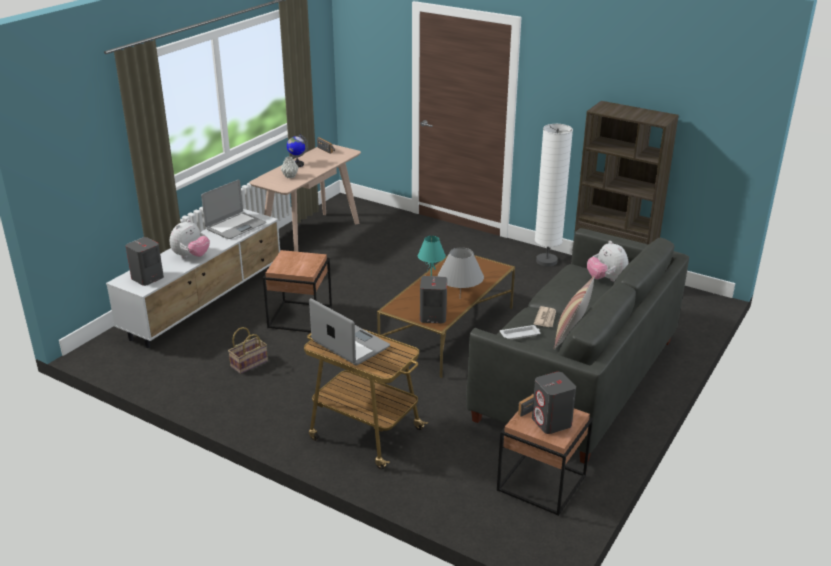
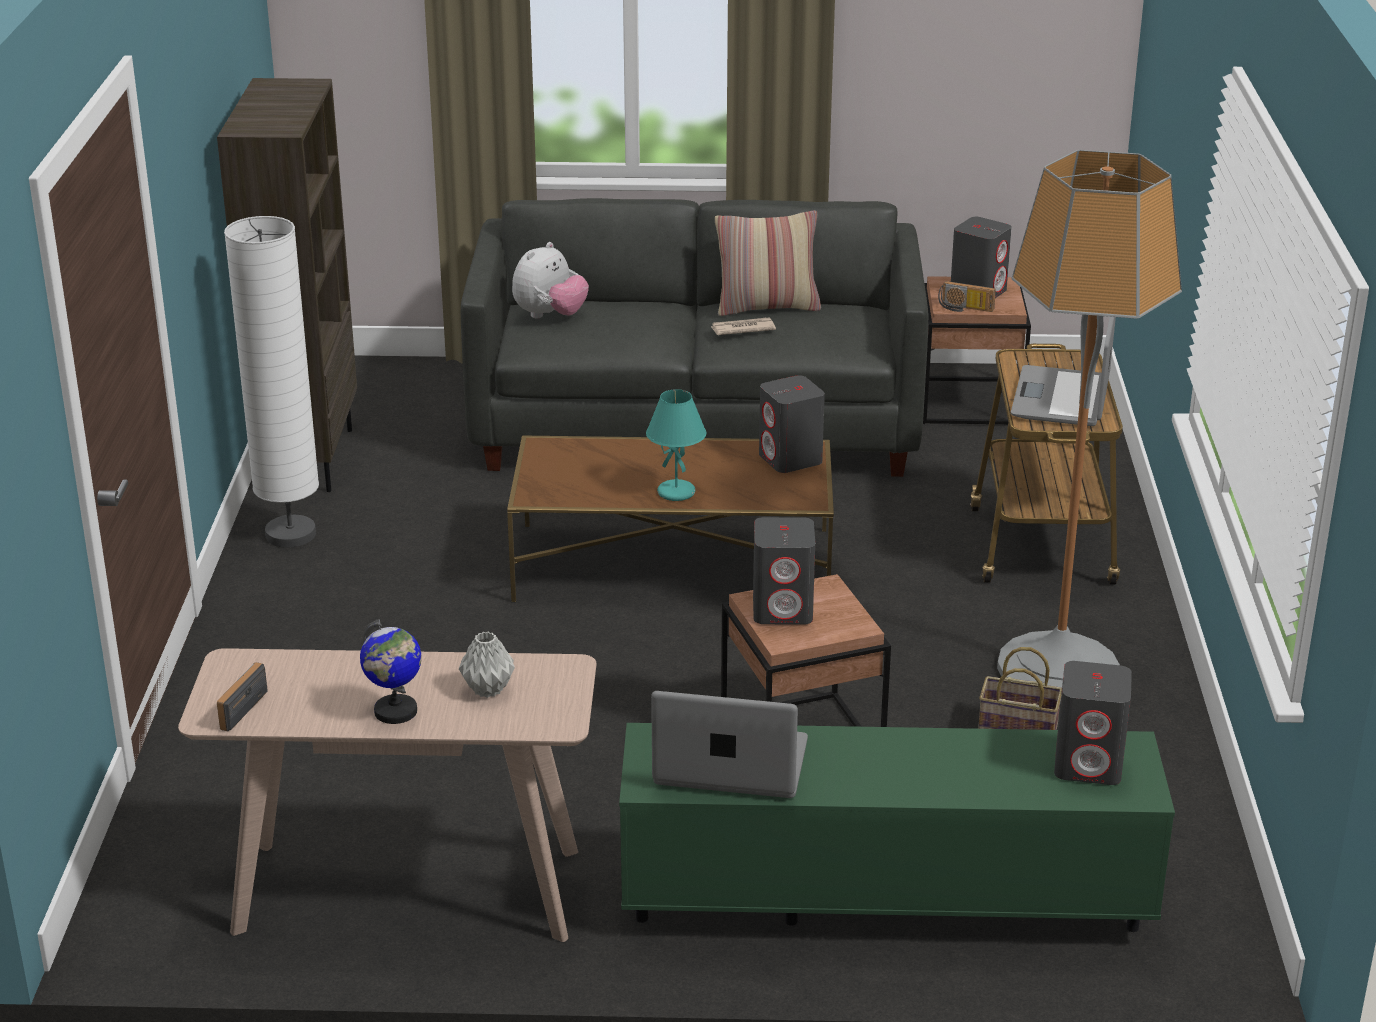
camera: 120 degrees left, 0 degrees up
(191, 256) = (935, 755): plush toy -> none
(206, 302) = (881, 901): white tv stand -> green tv stand
(272, 391) = (1058, 670): none -> floor lamp
(303, 260) = (783, 610): none -> grey speaker
(460, 298) = (699, 453): grey table lamp -> none
(520, 335) = (813, 336): white tray -> none

